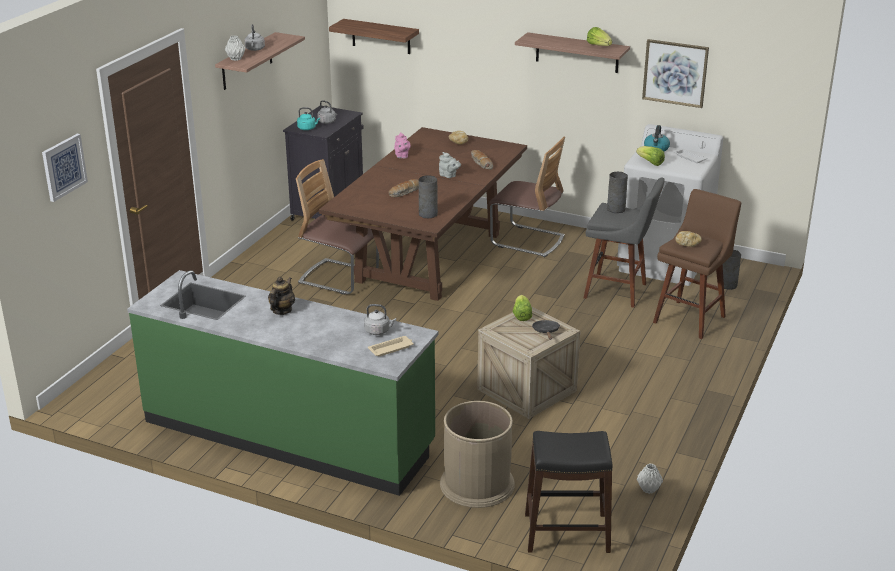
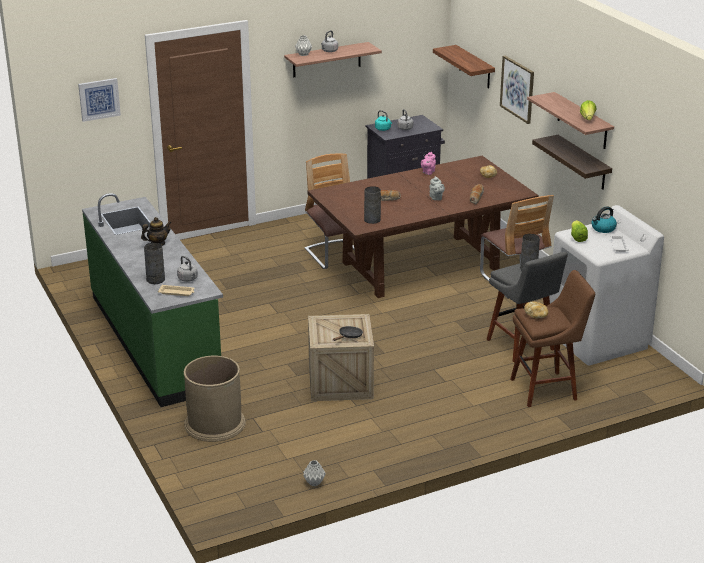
camera: 40 degrees right, 0 degrees up
(521, 315) = (352, 319): lettuce -> none
(567, 533) = (219, 480): black stool -> none
(582, 96) = (583, 163): none -> shelf
(675, 73) = (640, 162): picture -> picture (517, 89)
(728, 285) = (622, 379): grey vase -> grey vase (155, 280)

